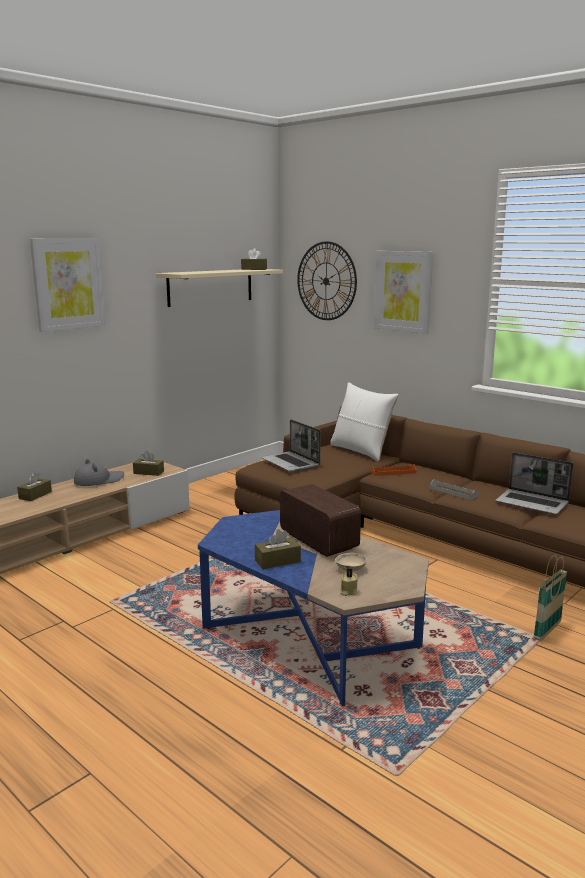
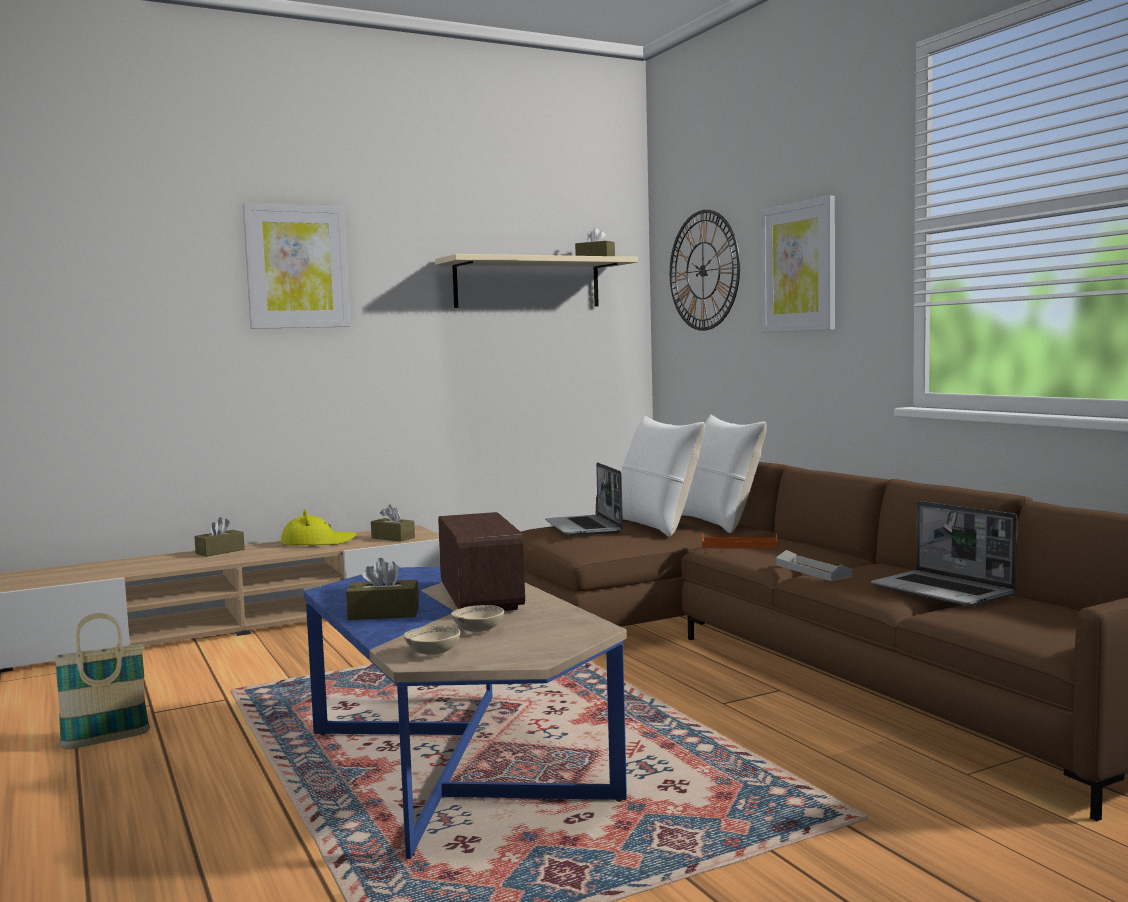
camera: 20 degrees right, 10 degrees down
(98, 480) = (317, 542): grey hat -> yellow hat
(330, 457) = (656, 525): none -> white pillow
(348, 591) = (432, 652): beige candle -> beige bowl
(547, 630) = (891, 809): basket -> basket (106, 740)

